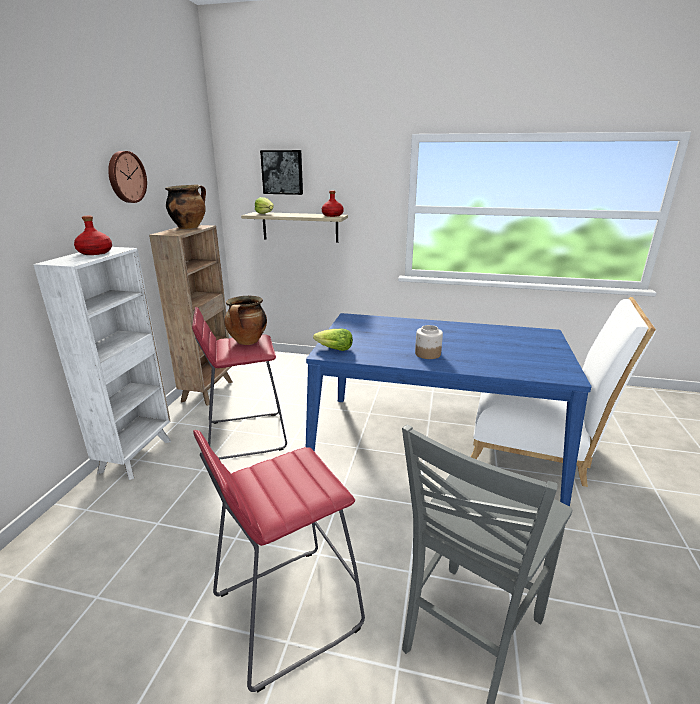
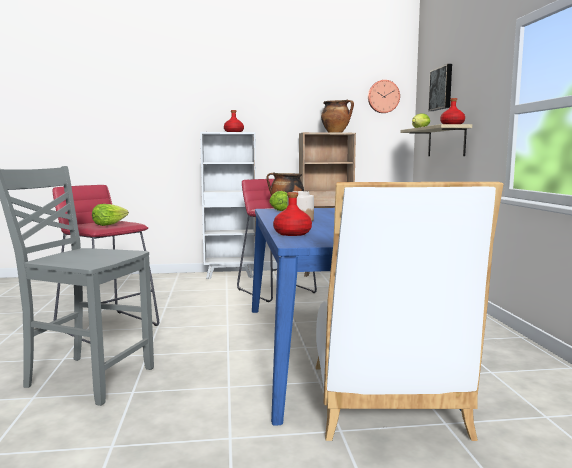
camera: 70 degrees right, 15 degrees down
(126, 177) = (293, 94): wall clock -> wall clock (383, 96)
(302, 478) = (109, 224): none -> lettuce
(517, 370) = (292, 234): none -> red bottle

